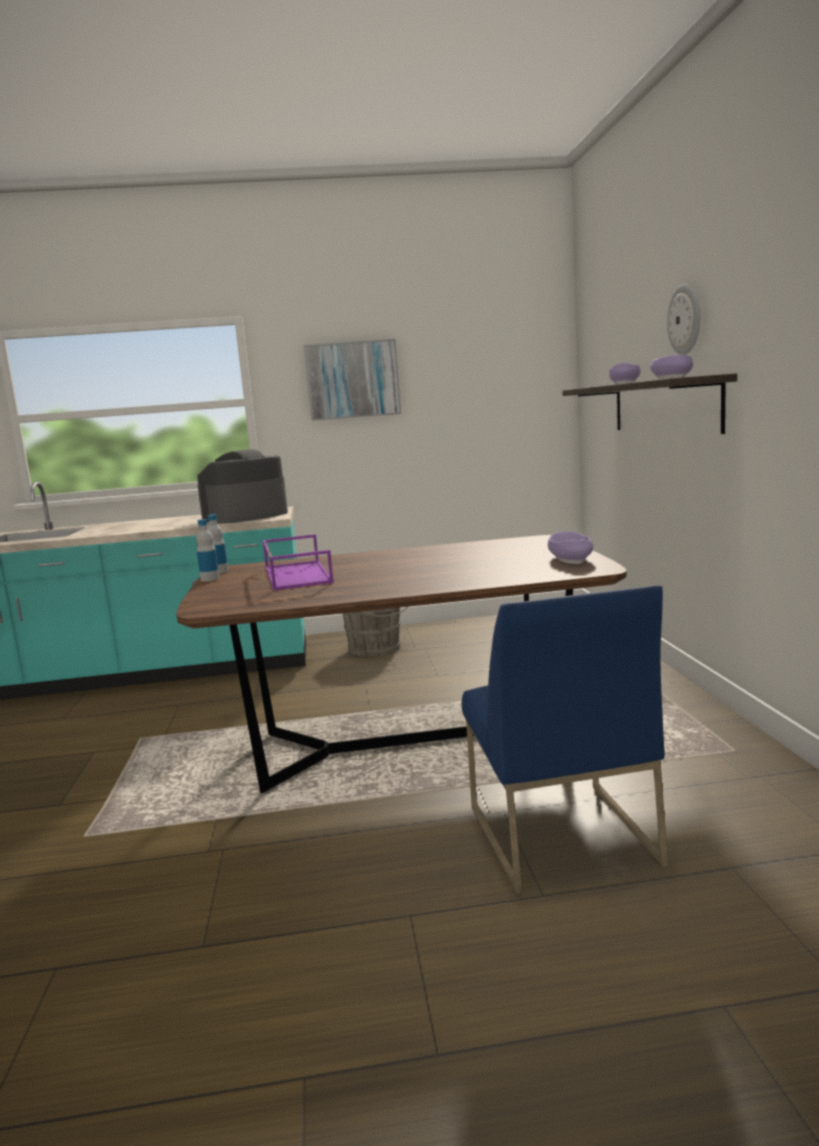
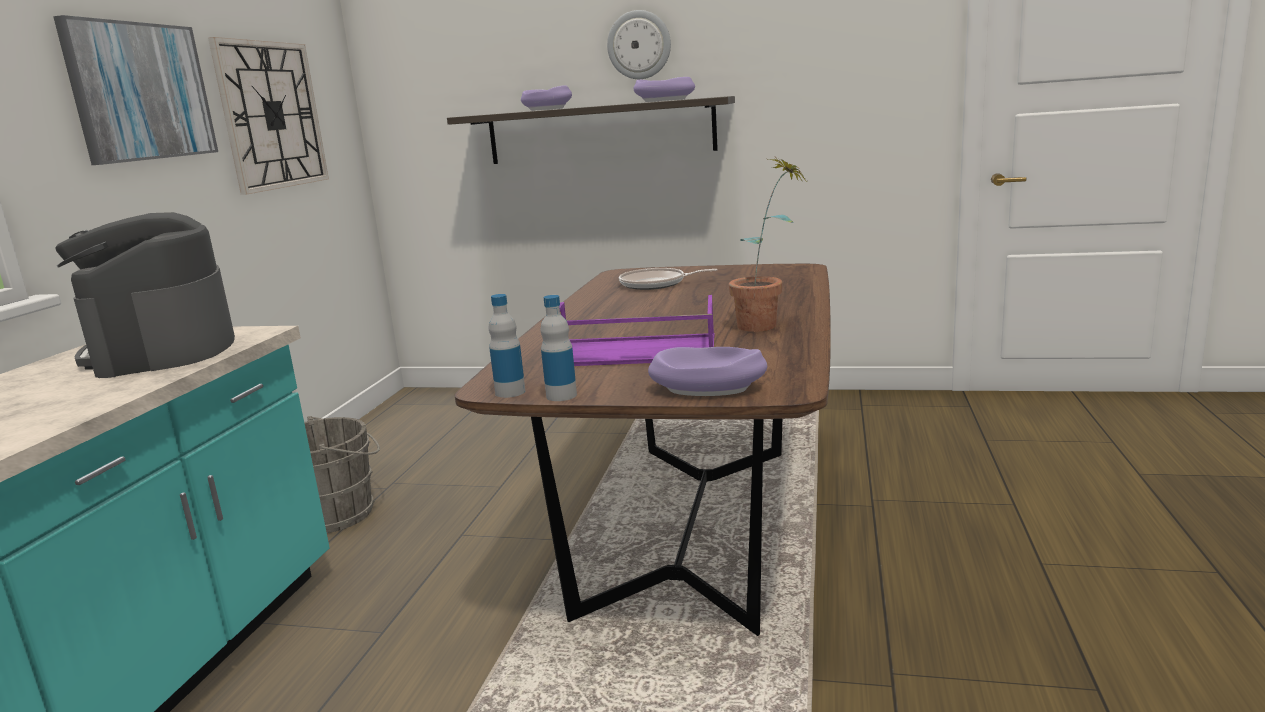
camera: 70 degrees left, 5 degrees up
(370, 587) = (768, 324): none -> potted plant
(465, 388) = (271, 115): none -> wall clock
(499, 550) = (656, 284): none -> frying pan
(559, 833) = (921, 483): blue chair -> none
(570, 559) = (746, 271): purple bowl -> purple bowl (708, 389)

